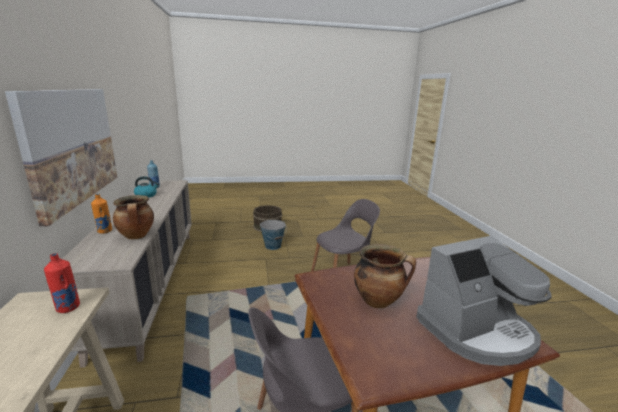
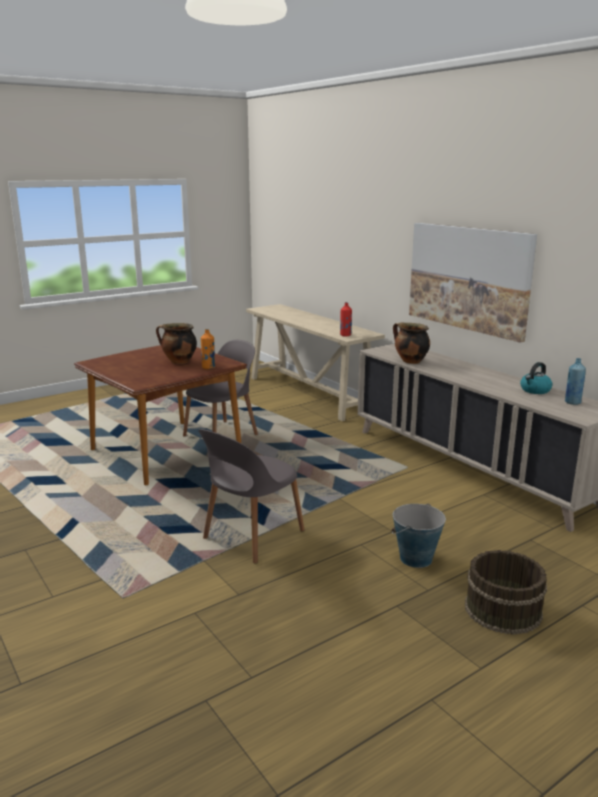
camera: 155 degrees right, 0 degrees up
(104, 231) = (445, 359): orange bottle -> orange bottle (208, 367)
(476, 331) = (117, 361): coffee machine -> none

